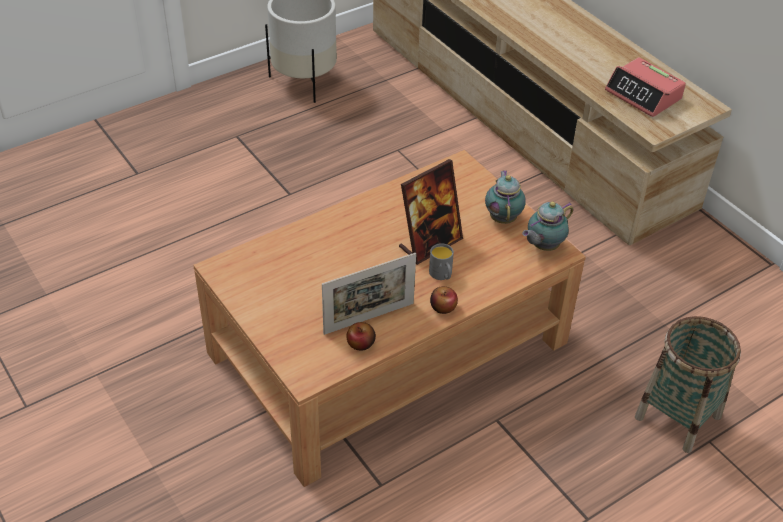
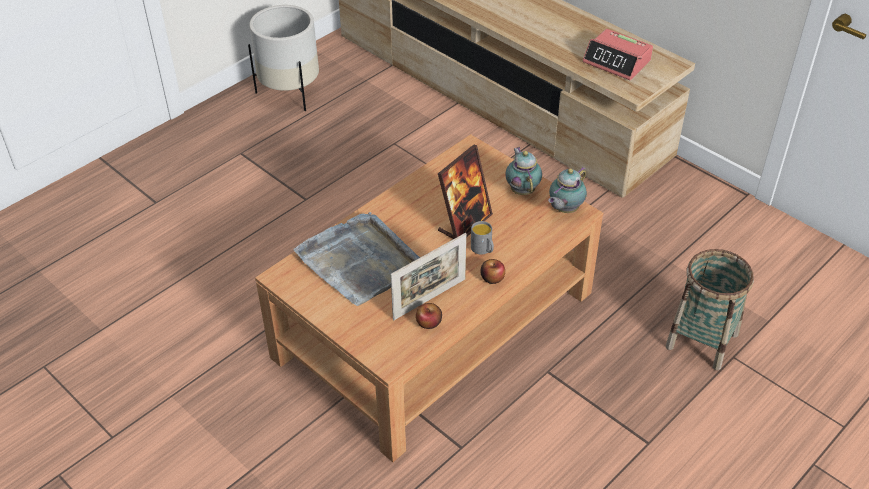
camera: 10 degrees left, 0 degrees up
(307, 266) = (360, 261): none -> grey tray

